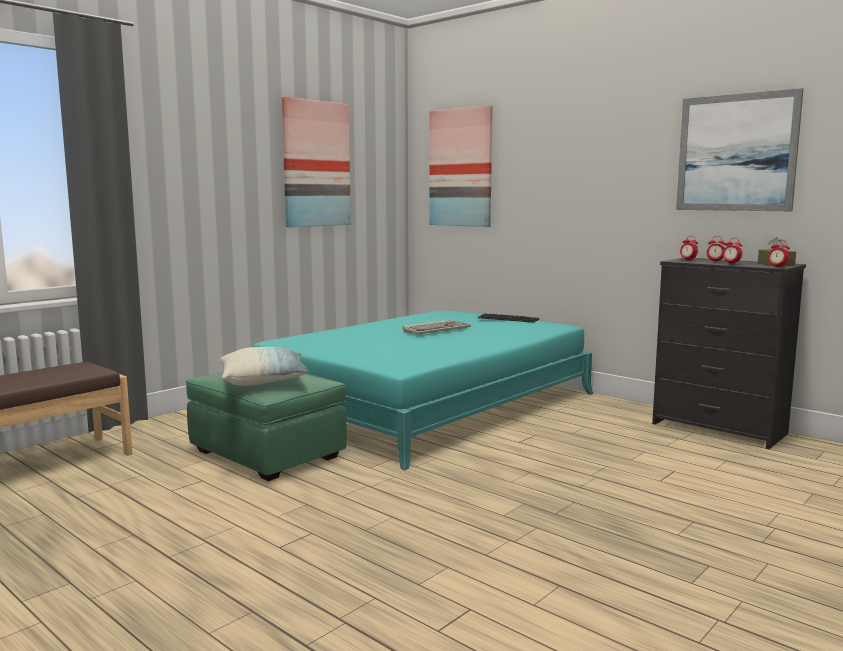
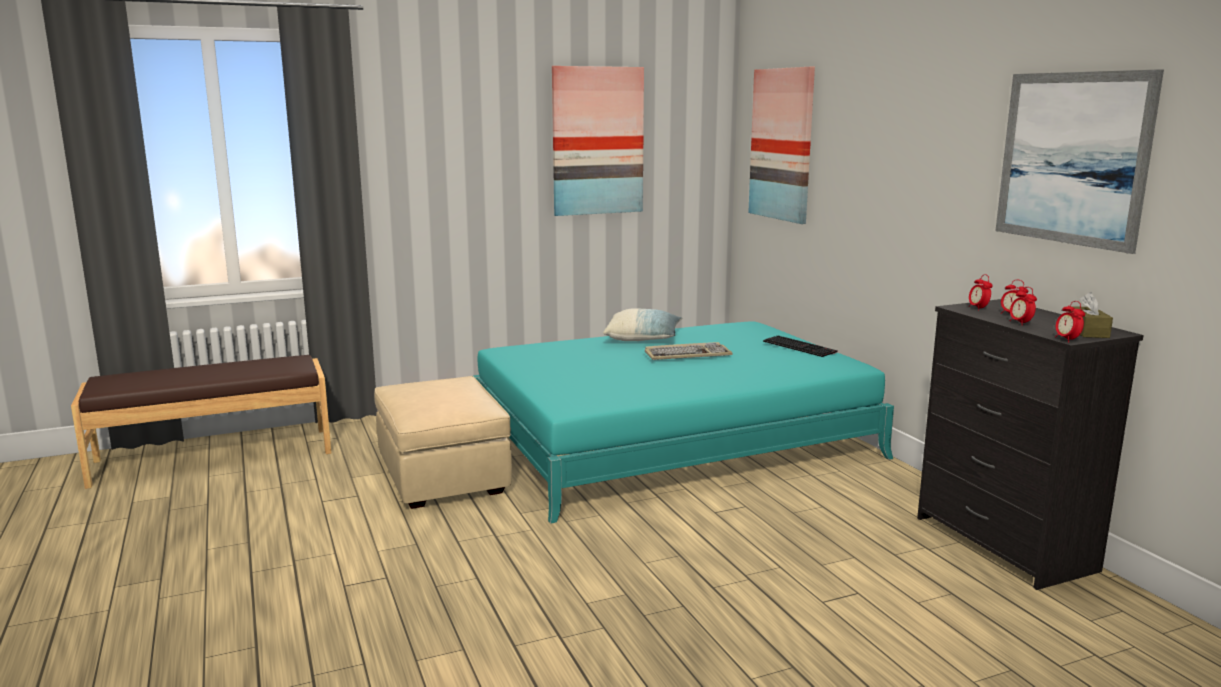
camera: 25 degrees right, 5 degrees up
(264, 381) = (430, 402): pillow -> pillow (643, 339)
(267, 454) = (443, 476): green ottoman -> beige ottoman

